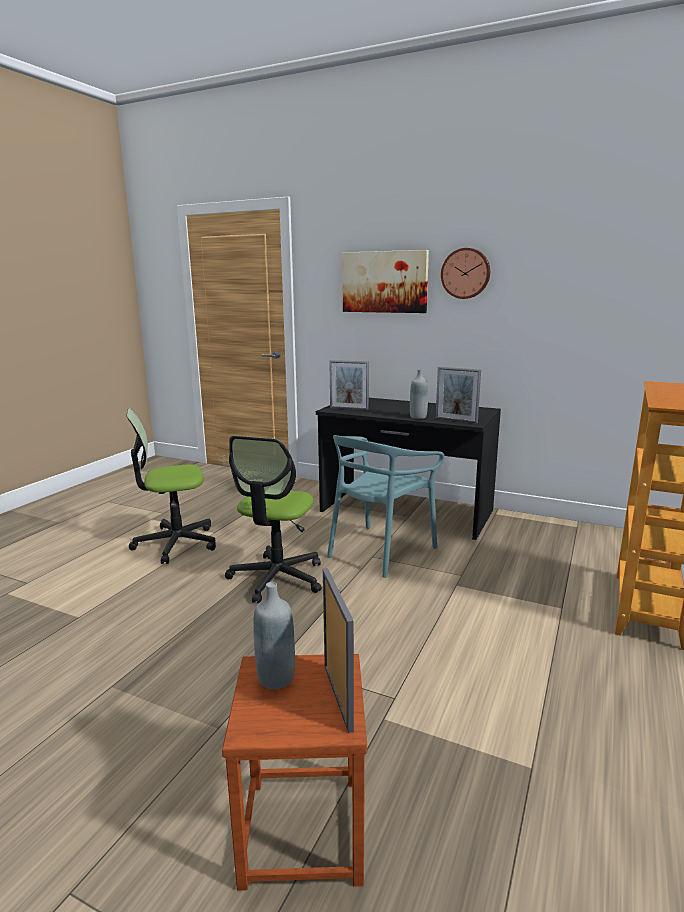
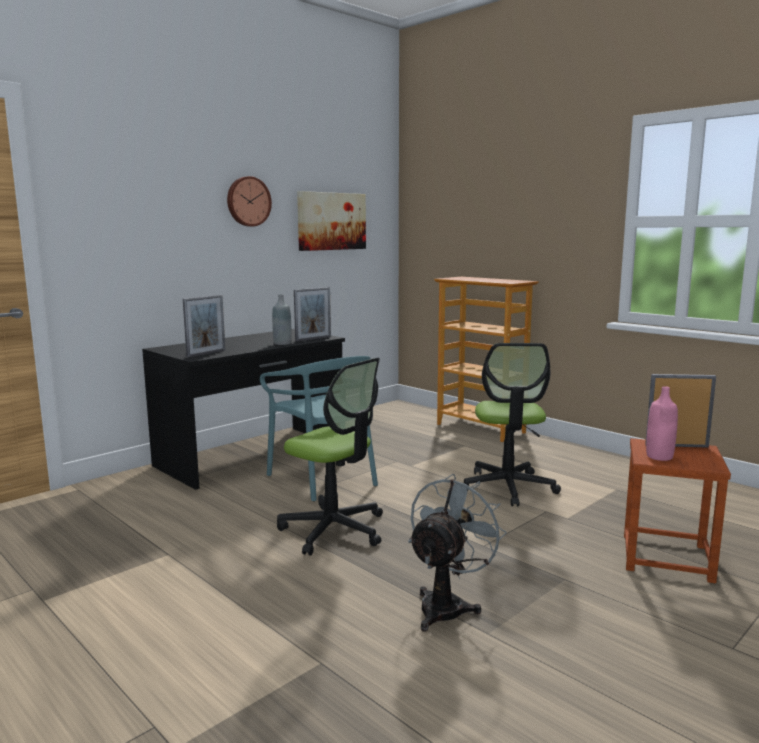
camera: 70 degrees left, 5 degrees down
(156, 657) = (447, 605): none -> grey fan
(175, 543) = (168, 583): office chair -> office chair (507, 487)
(276, 678) = (659, 457): grey bottle -> pink bottle
(384, 282) = (168, 208): picture -> picture (331, 221)

